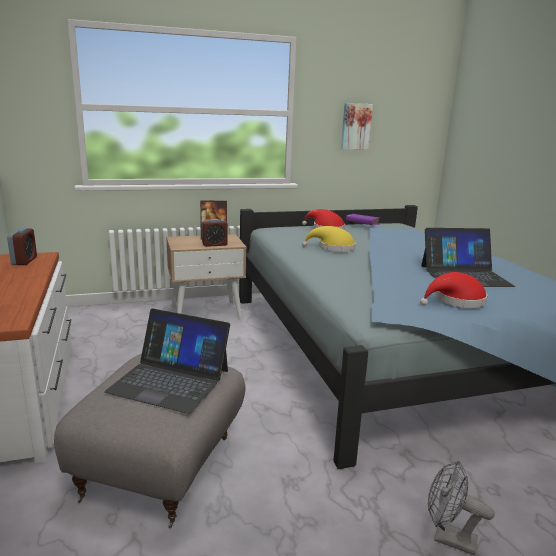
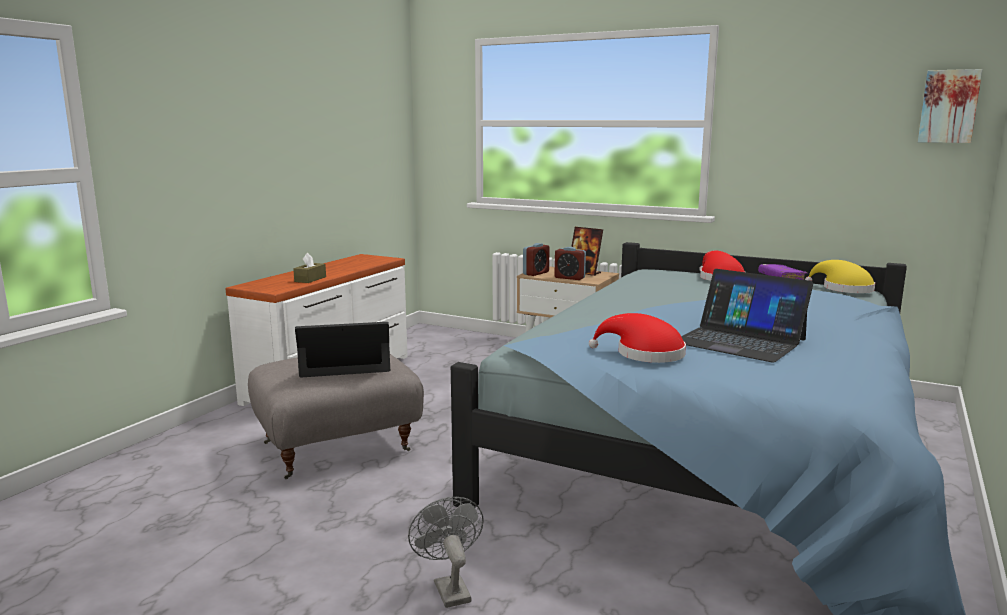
camera: 45 degrees right, 5 degrees down
(19, 298) = (310, 279): none -> brown tissue box
(24, 261) = (367, 260): alarm clock -> alarm clock (536, 273)
(170, 380) = (345, 362): laptop -> laptop turned 105 degrees clockwise
(333, 248) = (666, 294): yellow hat -> yellow hat (843, 289)
(355, 126) = (810, 139): picture -> picture (948, 106)

